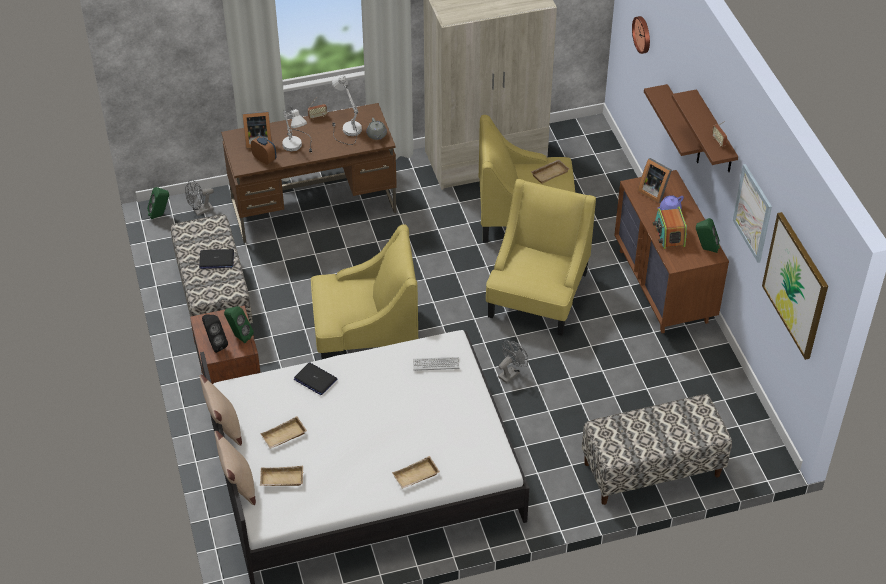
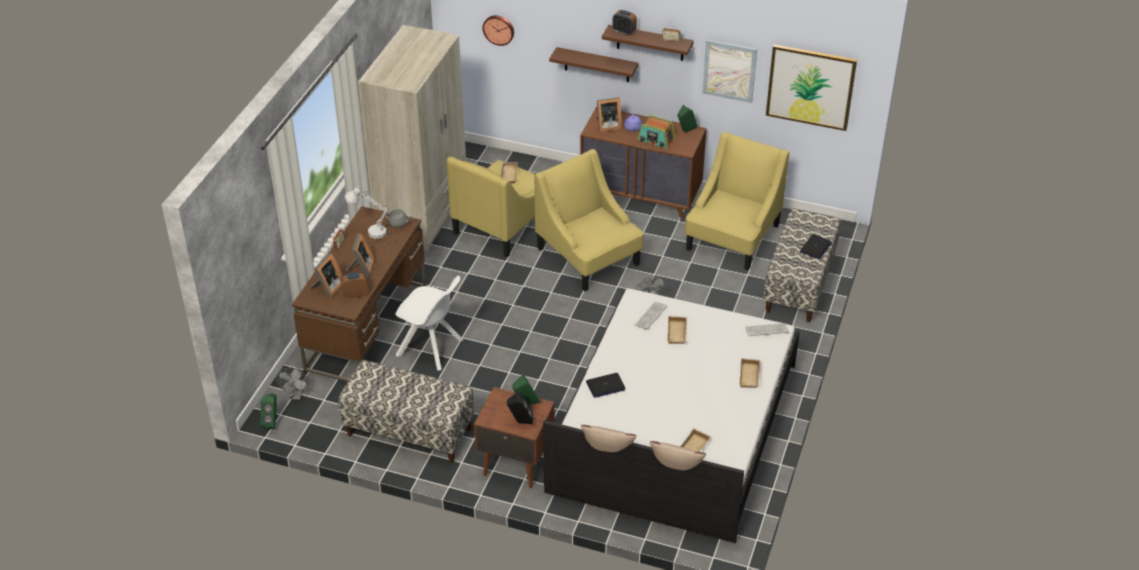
camera: 55 degrees left, 5 degrees down
(216, 259) = (411, 387): laptop -> laptop (815, 247)
(284, 436) = (649, 429): beige tray -> beige tray (678, 333)
(298, 146) = (361, 269): white table lamp -> picture frame
(323, 258) = (431, 348): none -> white chair
(365, 334) = (537, 363): yellow armchair -> yellow armchair (733, 237)
(493, 458) = (766, 330): none -> keyboard
(695, 105) = (624, 32): none -> alarm clock

